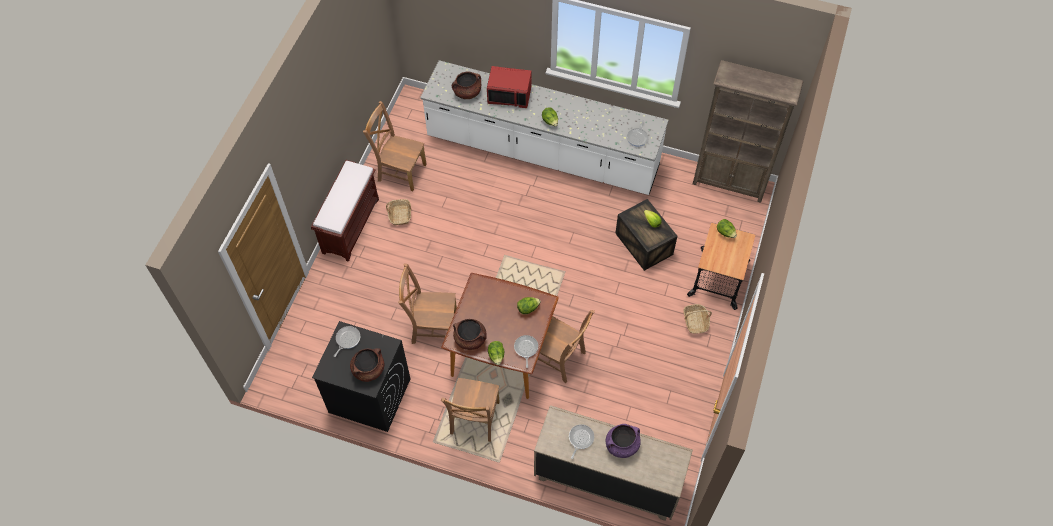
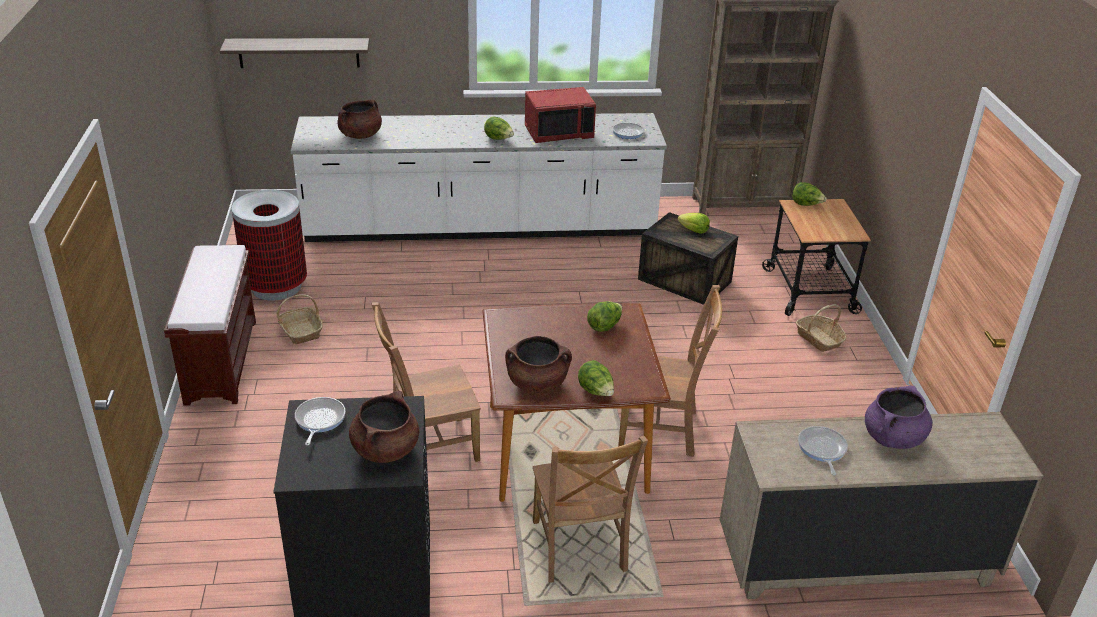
camera: 25 degrees left, 25 degrees down
(400, 171) = (276, 286): brown chair -> trash can
(443, 23) = (299, 53): none -> shelf
(509, 95) = (424, 127): red microwave -> red microwave (559, 132)
(526, 349) = (637, 371): frying pan -> none

